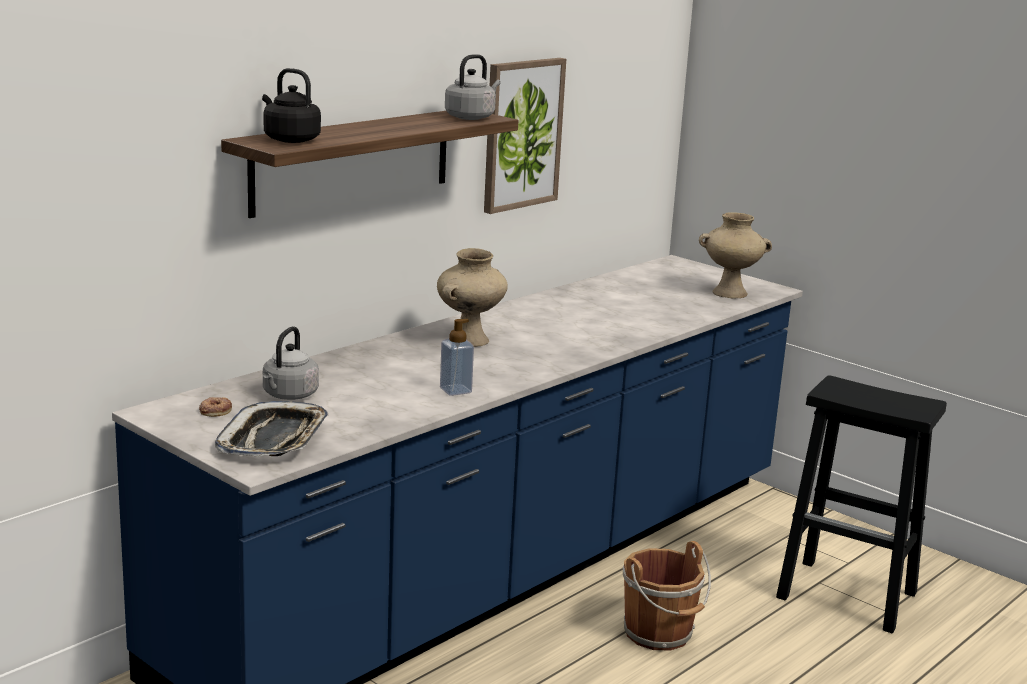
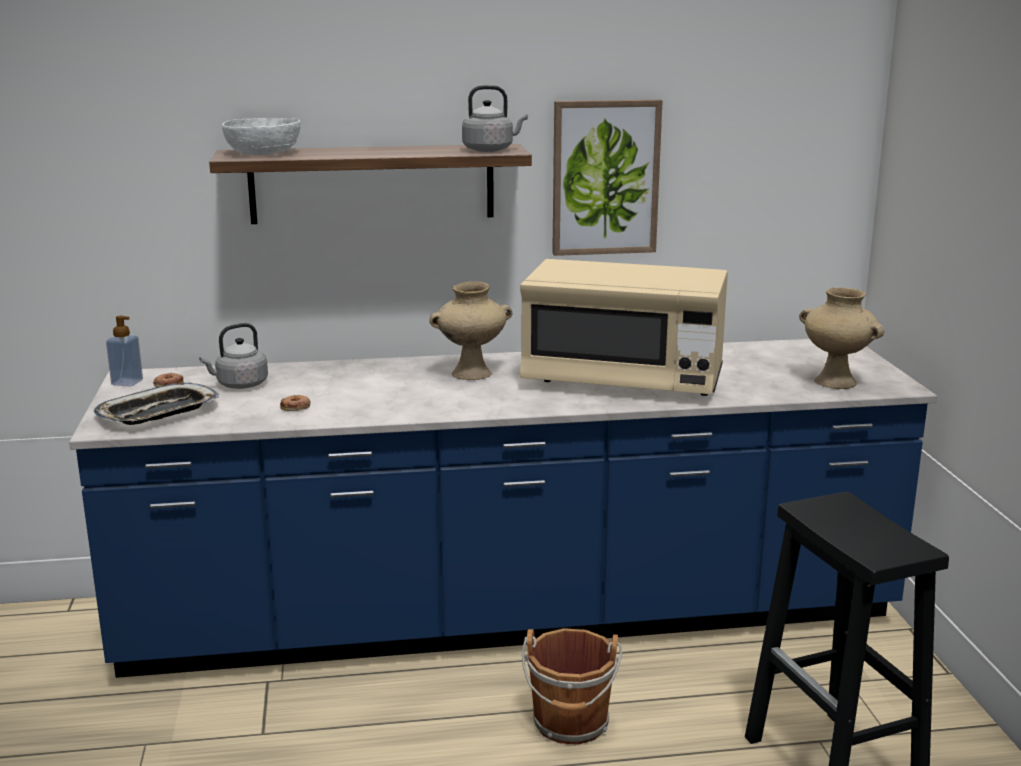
camera: 40 degrees right, 0 degrees up
(289, 139) = (263, 153): black kettle -> white bowl
(388, 402) = (296, 407): none -> donut
(455, 390) = (368, 410): soap dispenser -> soap dispenser (127, 382)
(593, 321) = (623, 380): none -> beige microwave

